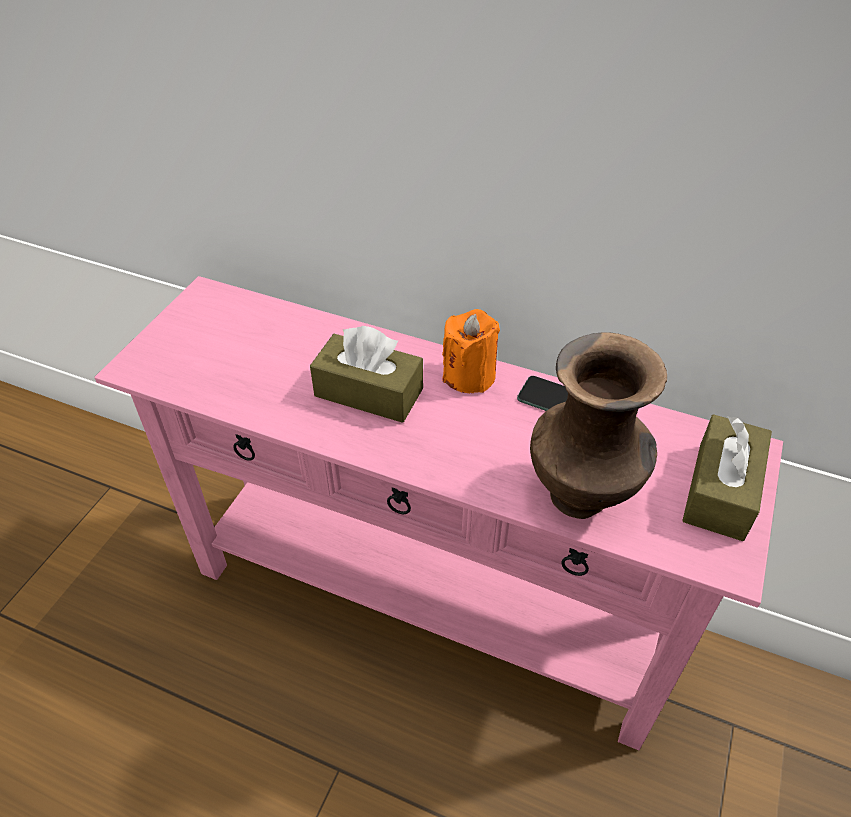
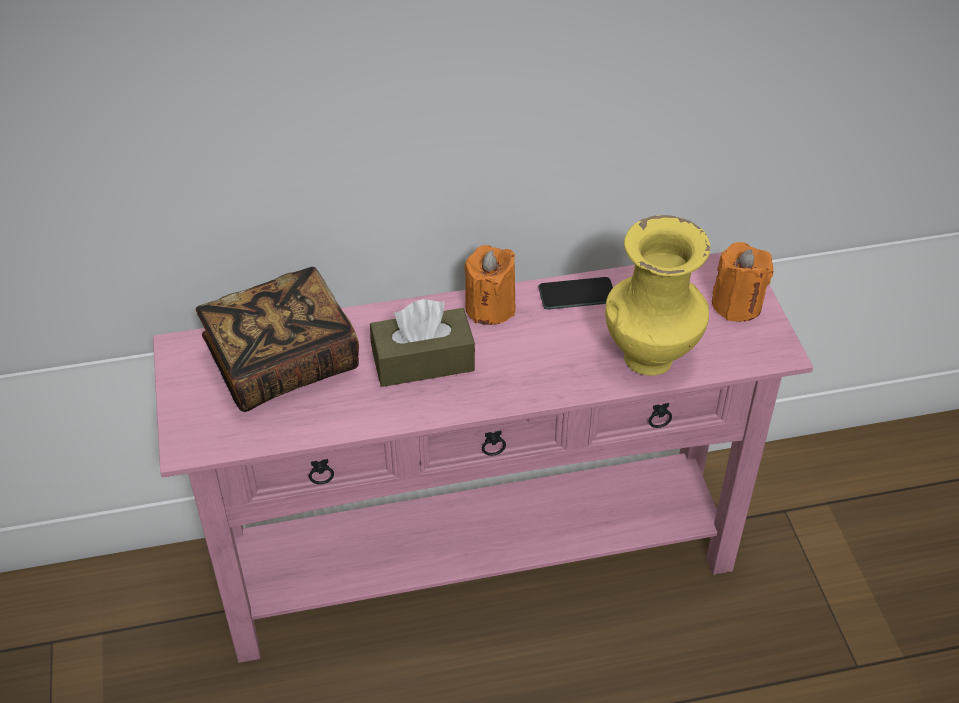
camera: 35 degrees left, 0 degrees up
(262, 338) = (282, 362): none -> book
(582, 496) = (651, 356): brown vase -> yellow vase
(720, 490) = (736, 304): brown tissue box -> orange candle

